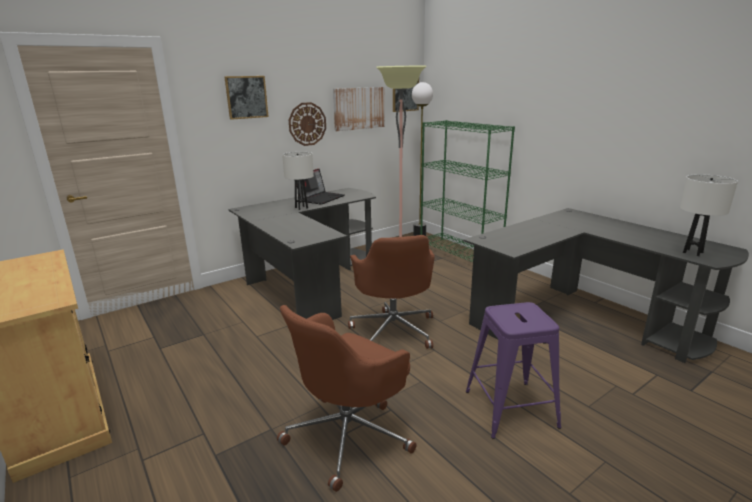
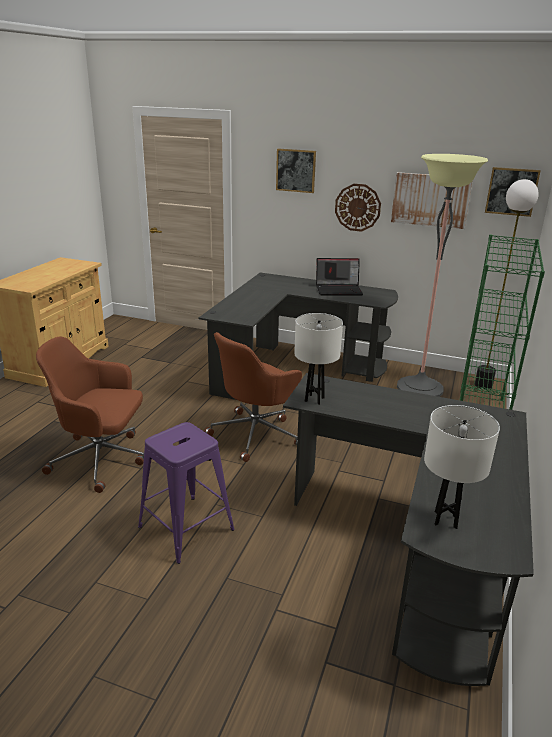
camera: 55 degrees right, 5 degrees up
(301, 208) = (299, 292): white table lamp -> white table lamp (314, 399)

